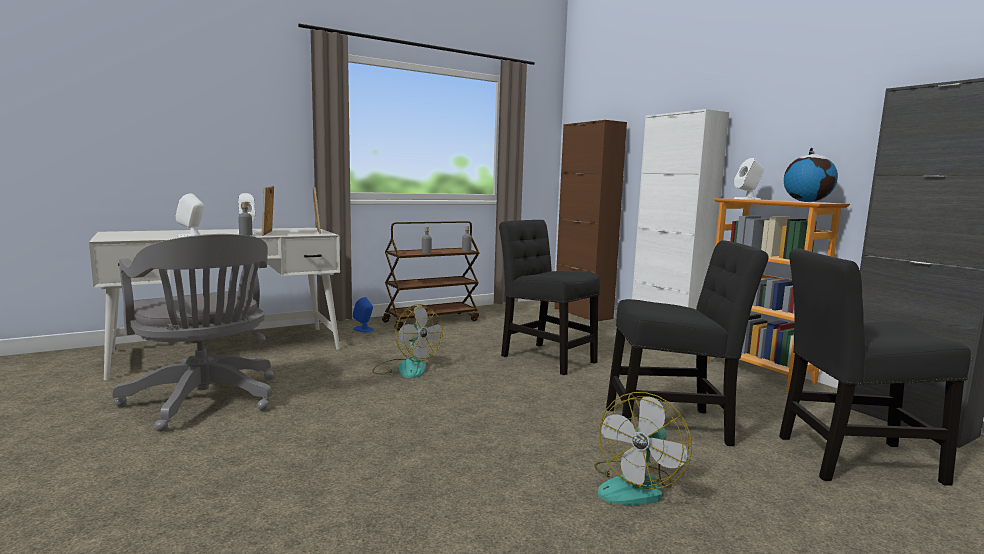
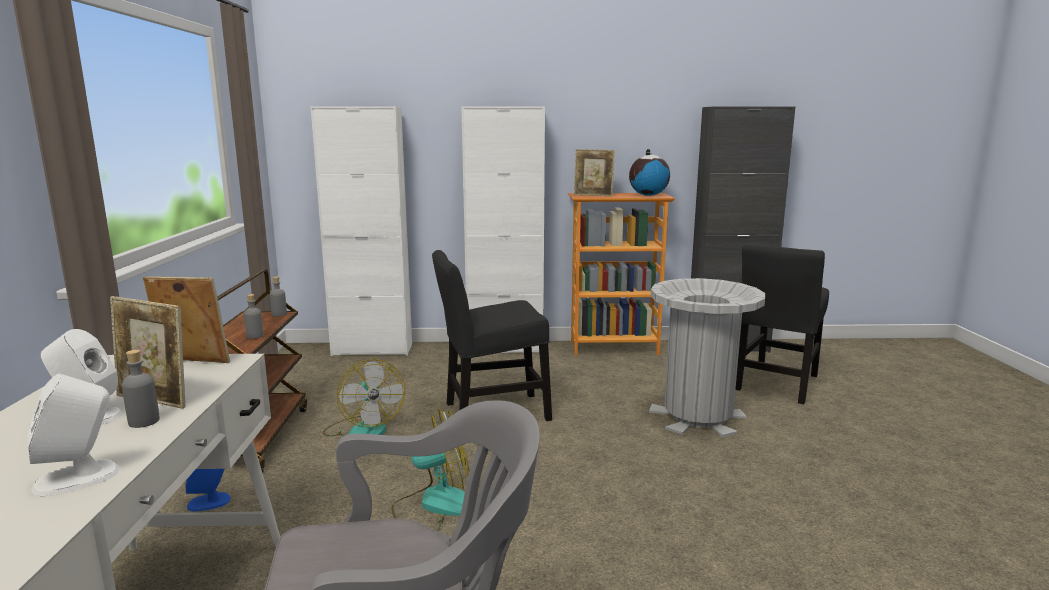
camera: 60 degrees left, 5 degrees up
(583, 313) = (372, 350): brown cabinet -> white cabinet
(636, 486) = (798, 468): fan -> fan (363, 430)
(673, 425) = (698, 416): black chair -> grey trash can
(747, 199) = (593, 195): white speaker -> picture frame

